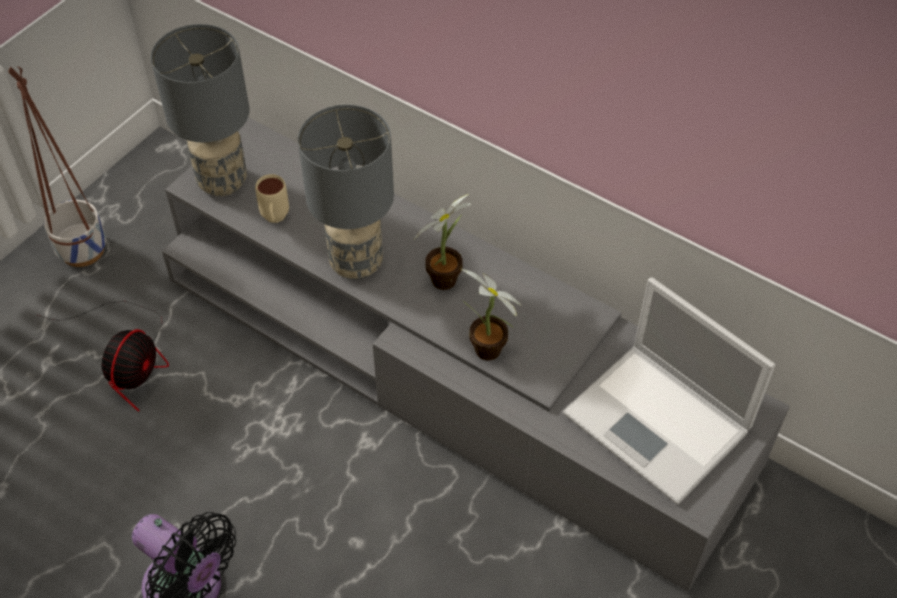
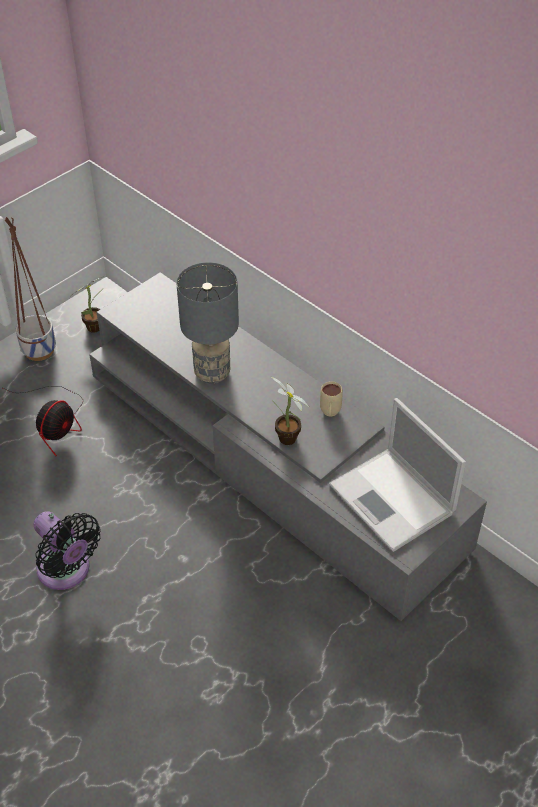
camera: 10 degrees right, 5 degrees down
(222, 182) = (134, 311): grey table lamp -> none
(275, 220) = (164, 339): beige mug -> beige mug (330, 414)
(447, 278) = (271, 390): potted plant -> potted plant (96, 326)

